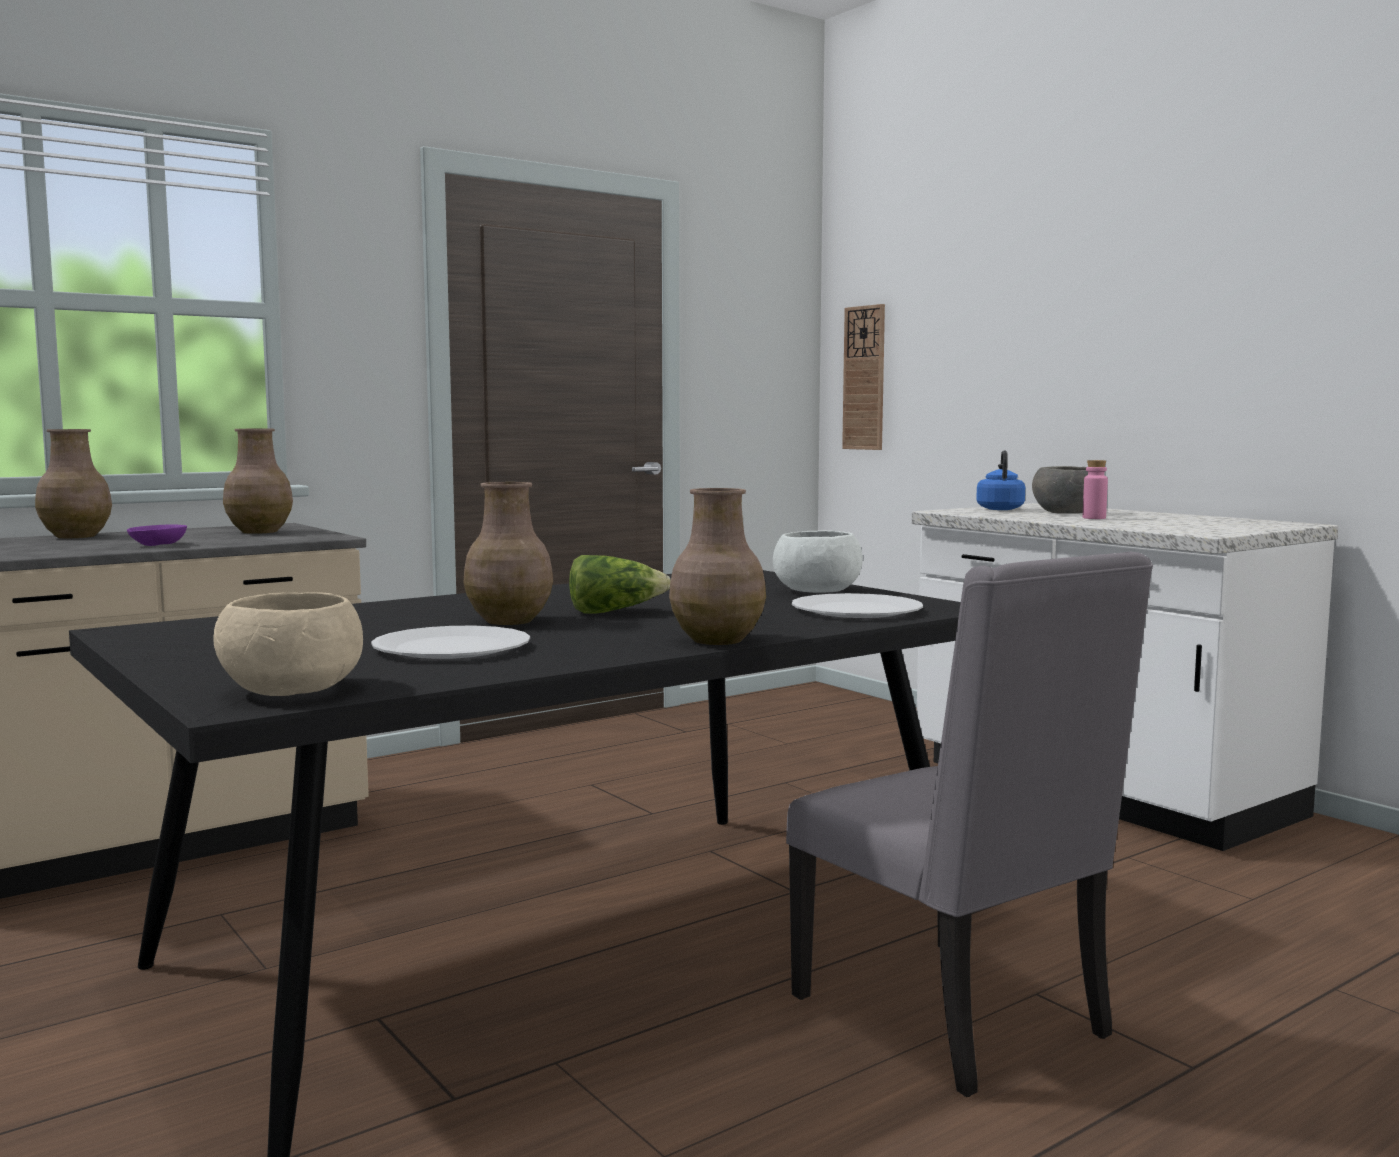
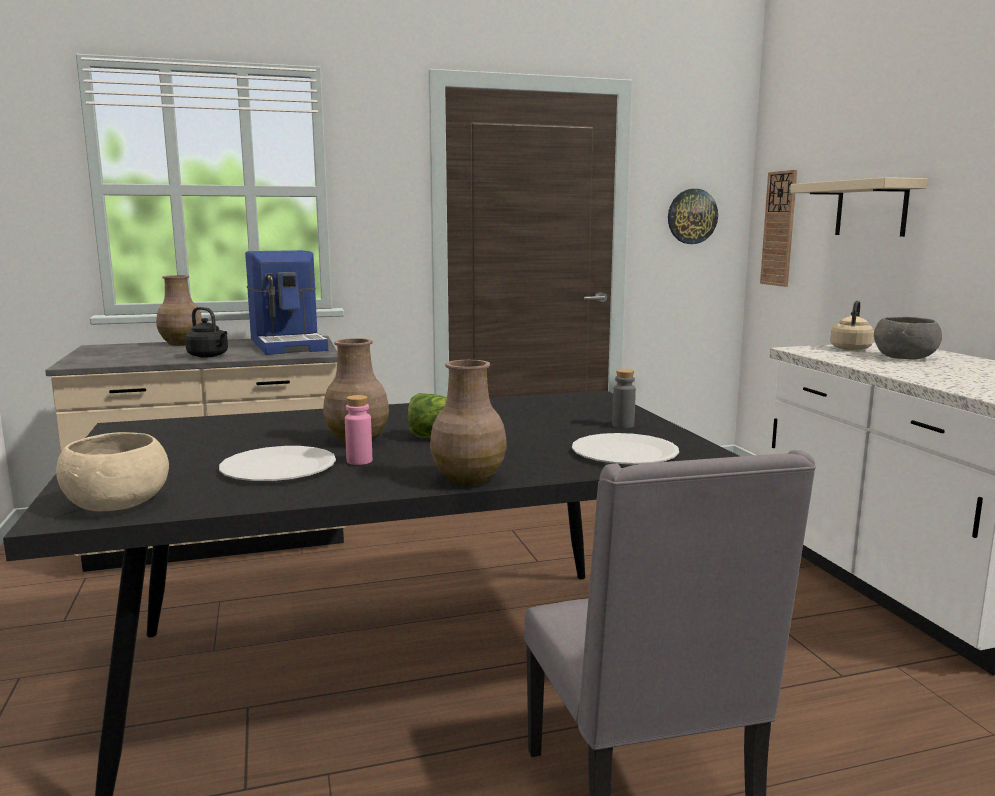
camera: 20 degrees right, 5 degrees up
(160, 545) = (209, 356): purple bowl -> black kettle
(260, 531) = (289, 345): brown vase -> coffee machine
(755, 362) = (692, 216): none -> wall clock
(816, 591) = (623, 425): white bowl -> grey bottle
(988, 348) = (871, 208): none -> beige shelf
(1000, 509) = (850, 348): blue kettle -> beige kettle
(1094, 518) = (919, 367): pink bottle -> pink bottle (359, 461)

